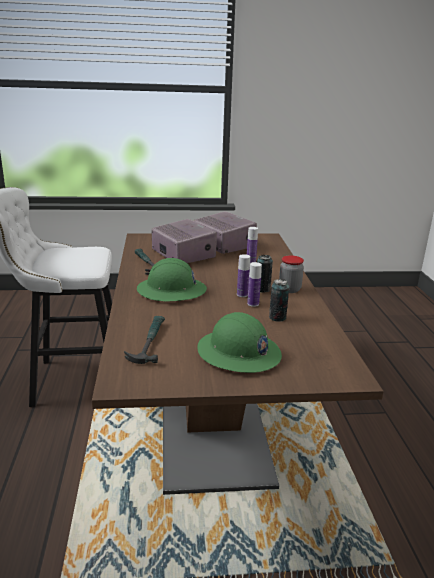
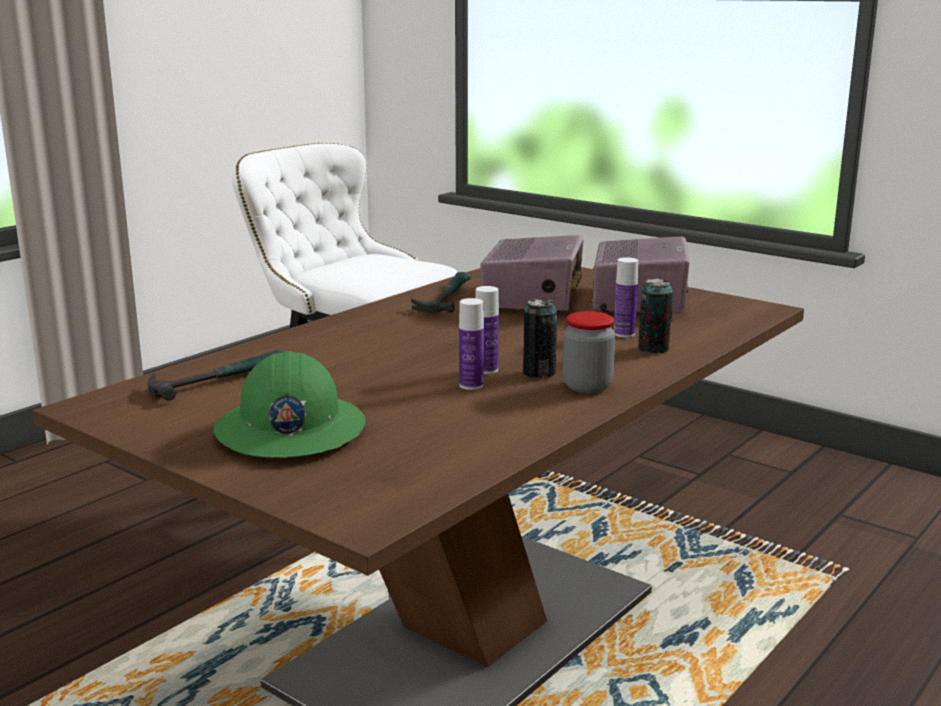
camera: 45 degrees right, 5 degrees down
(171, 291) = (395, 336): green hard hat -> none
(277, 318) = (460, 413): can -> can (653, 349)

